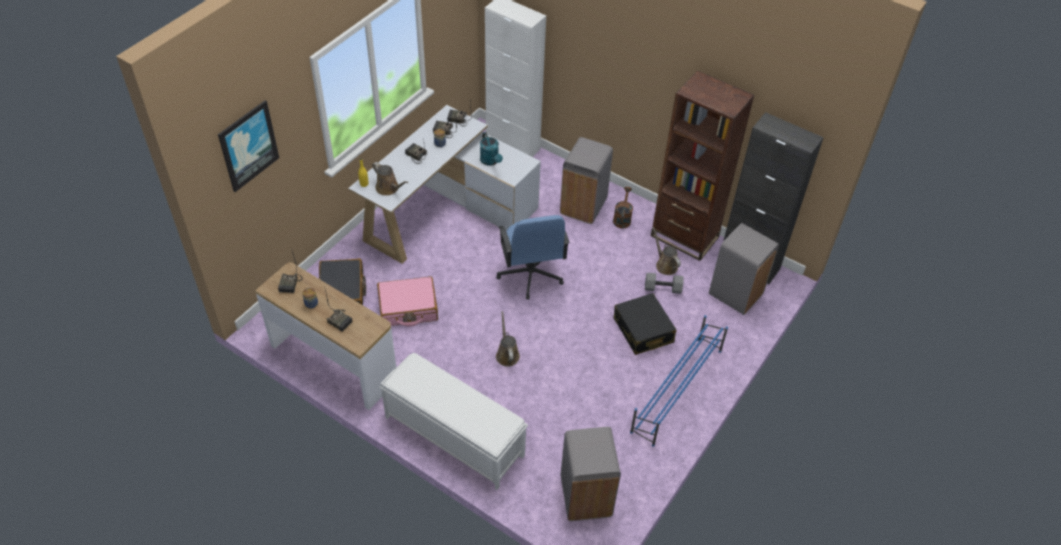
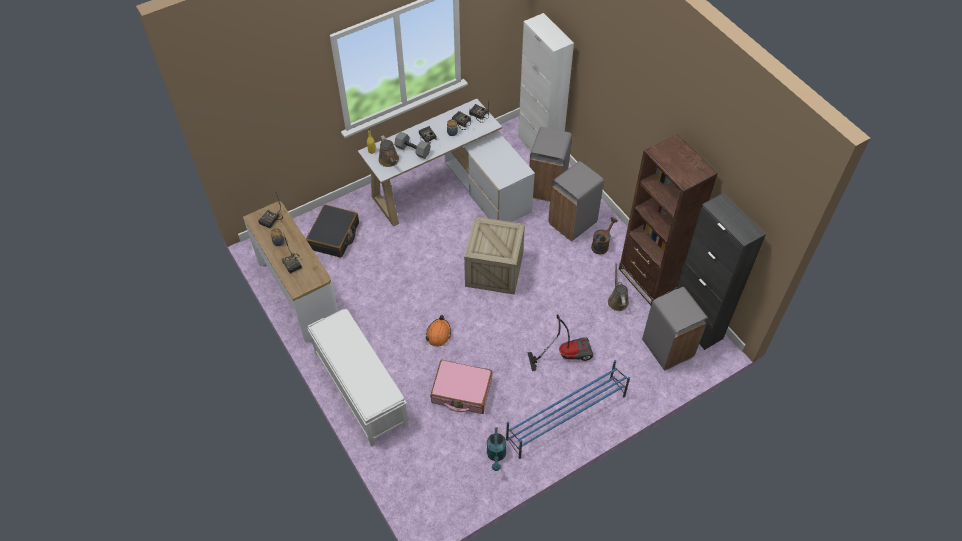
camera: 25 degrees right, 5 degrees up
(248, 145) = (258, 97): picture -> none
(408, 308) = (379, 267): pink suitcase -> pink suitcase (461, 391)
(491, 161) = (491, 160): turquoise watering can -> turquoise watering can (496, 455)
(507, 354) = (438, 334): brown watering can -> orange hard hat
(530, 274) = (494, 270): blue office chair -> crate
(585, 497) = (439, 480): grey trash can -> grey trash can (546, 187)
(643, 330) = (565, 353): black suitcase -> vacuum cleaner
(663, 288) = (604, 320): grey dumbbell -> grey dumbbell (413, 150)

